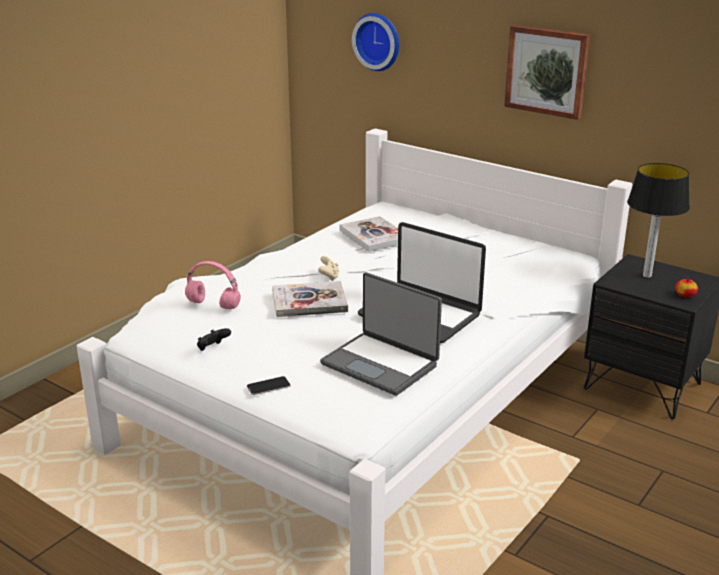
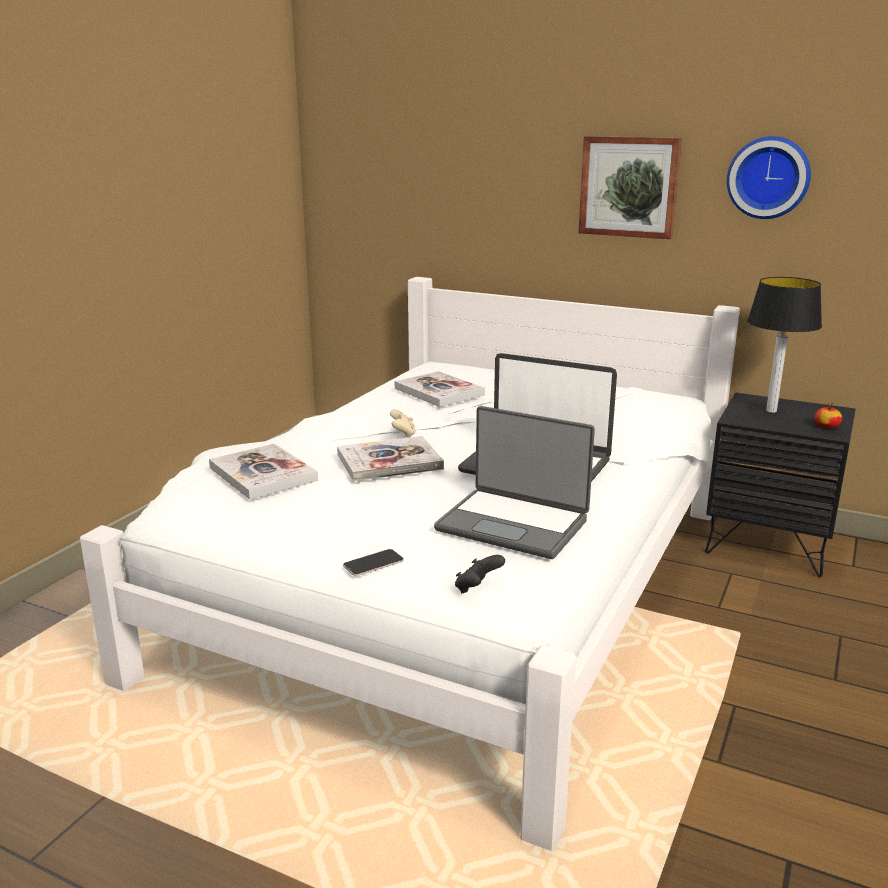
camera: 10 degrees left, 5 degrees down
(212, 305) = (263, 474): pink headphones -> book
(213, 348) = (279, 524): black game controller -> black game controller (477, 589)
(378, 41) = (417, 173): wall clock -> wall clock (768, 177)

